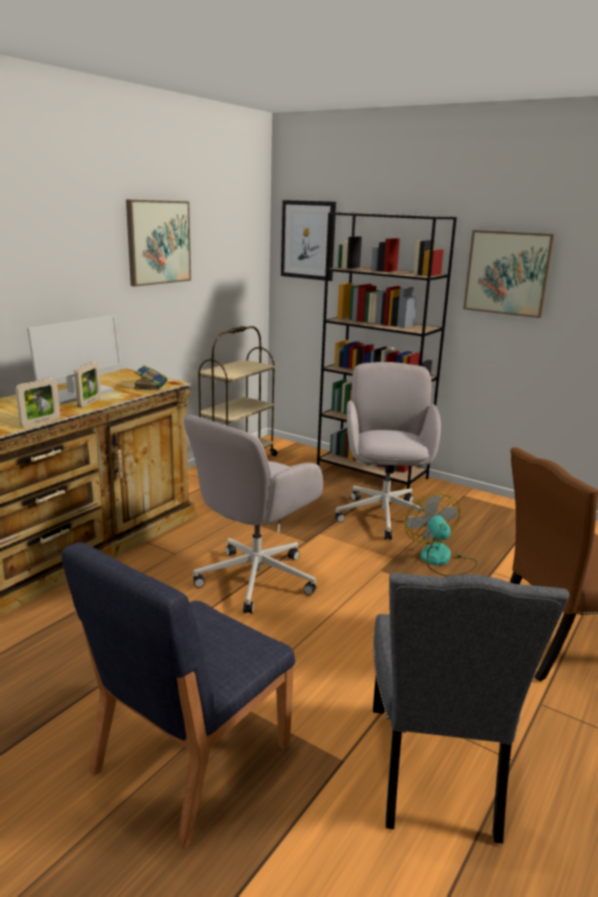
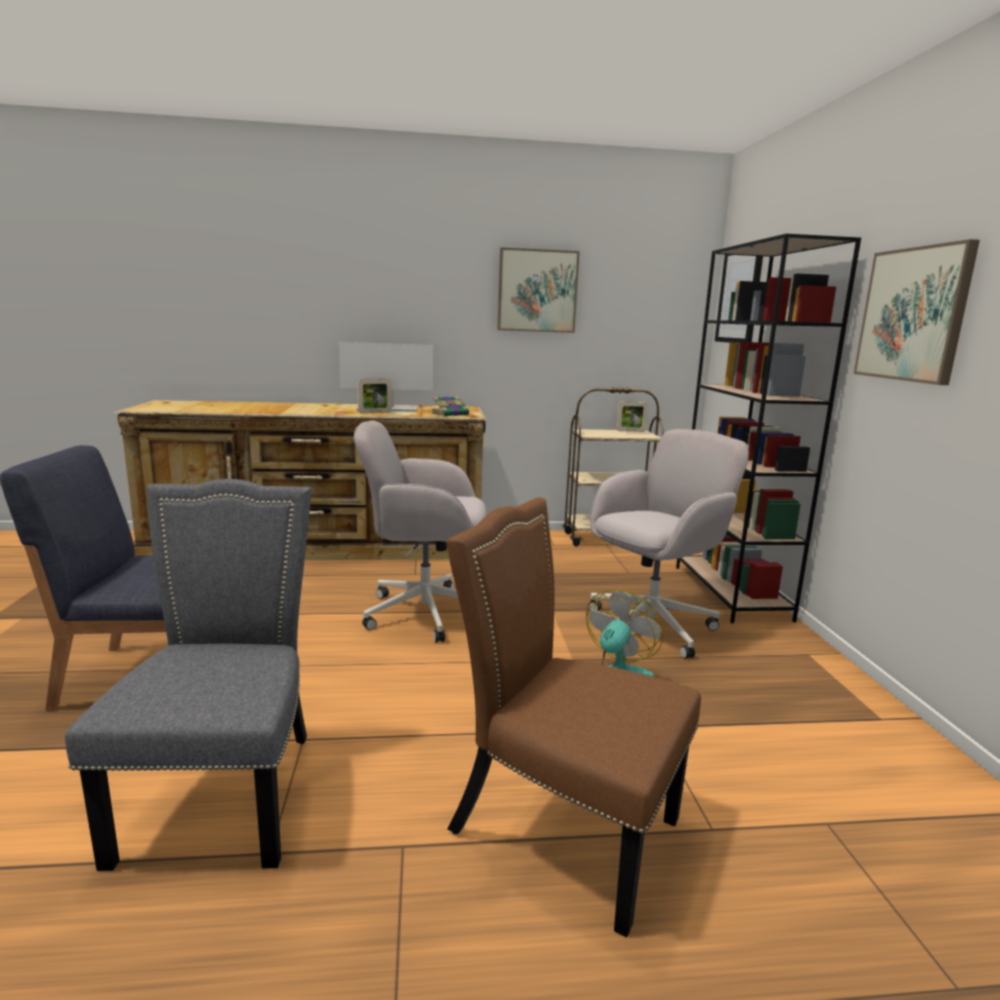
camera: 50 degrees right, 5 degrees down
(40, 422) = (310, 413): picture frame -> picture frame (630, 431)
(436, 765) = (223, 799): grey chair -> grey chair turned 120 degrees clockwise

